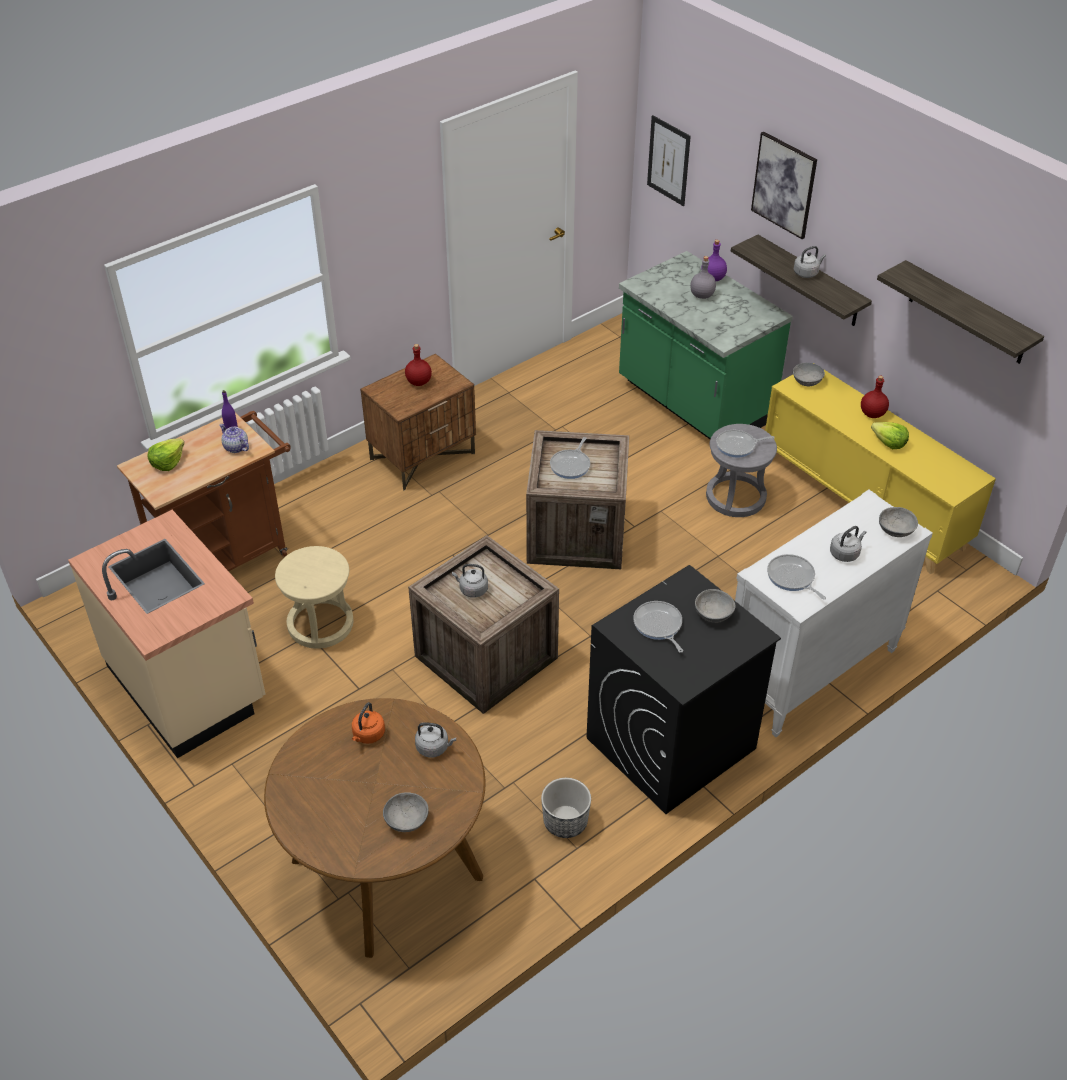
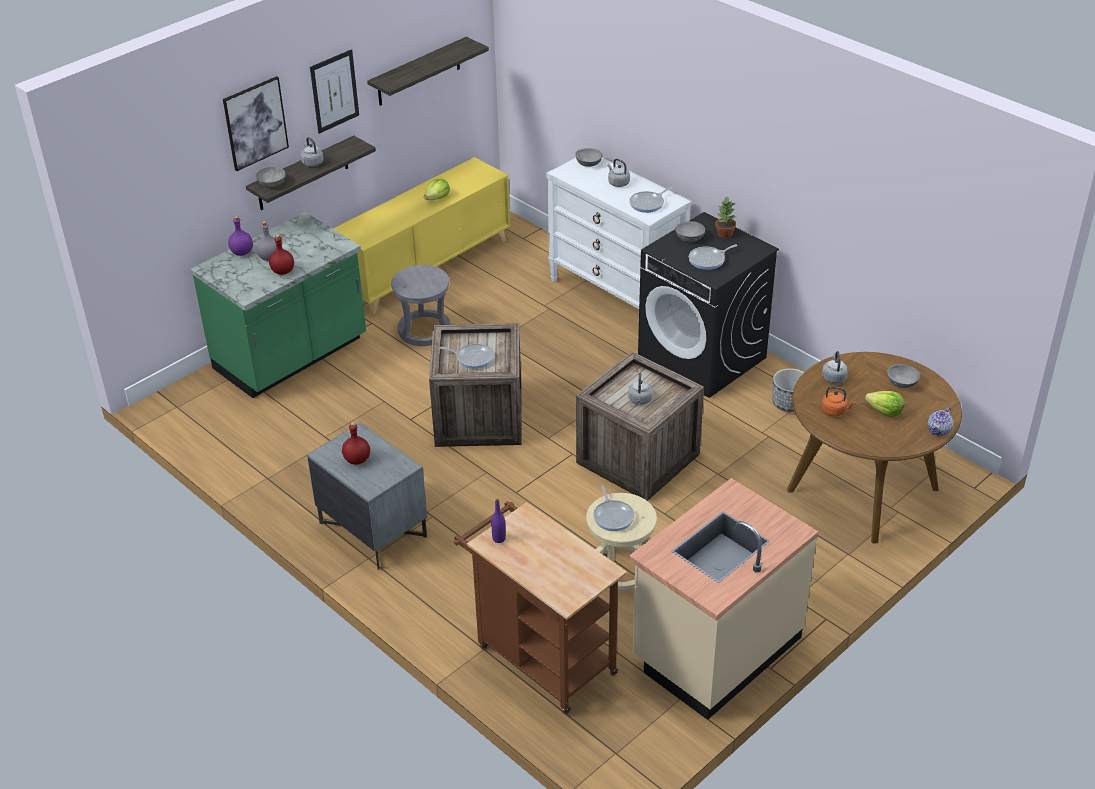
camera: 95 degrees left, 5 degrees down
(167, 462) = (556, 577): lettuce -> lettuce (884, 411)
(235, 447) = (526, 530): teapot -> teapot (939, 430)
(423, 456) = (372, 530): brown nightstand -> grey nightstand
(668, 160) = (134, 215): picture -> picture (334, 91)
(721, 651) = (724, 234): none -> potted plant
(738, 446) = (422, 283): frying pan -> frying pan (613, 516)
(807, 381) = (356, 233): grey bowl -> grey bowl (271, 183)
(872, 414) = (400, 204): red bottle -> red bottle (283, 271)

